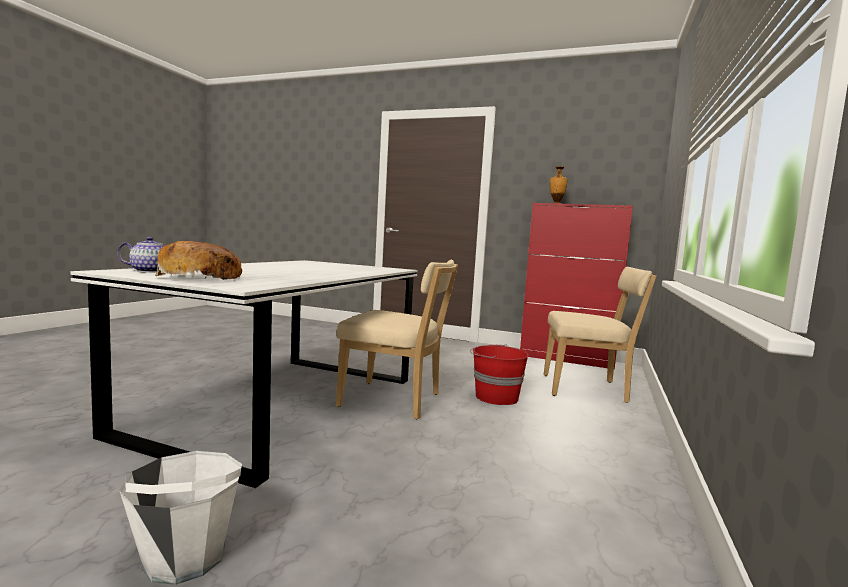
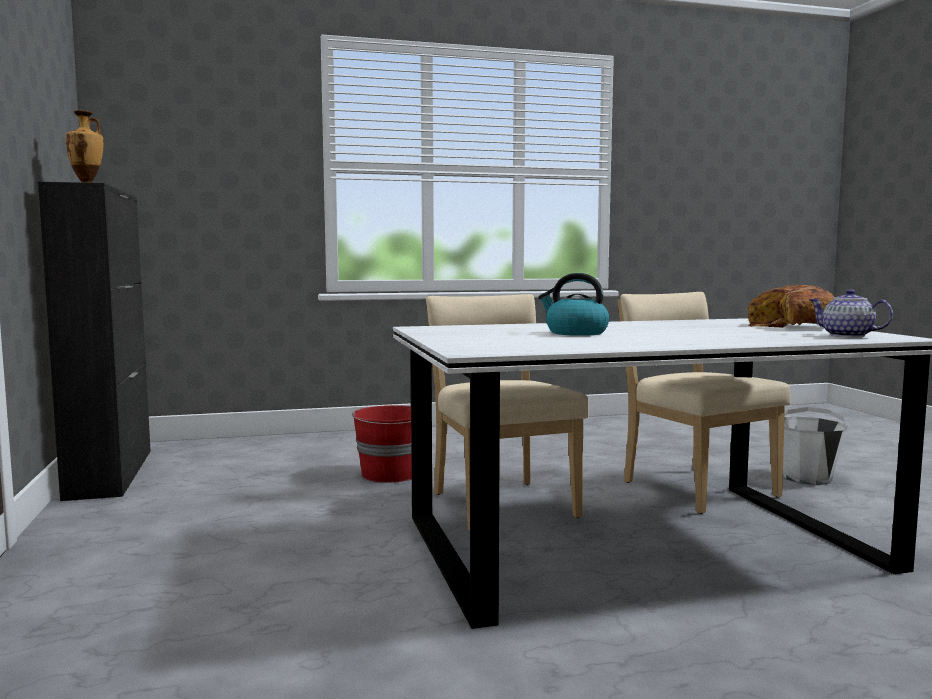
camera: 125 degrees left, 0 degrees up
(317, 268) = (575, 333): none -> kettle
(566, 359) = (111, 473): red cabinet -> black cabinet
(588, 389) = (281, 452): beige chair -> beige chair (694, 487)

